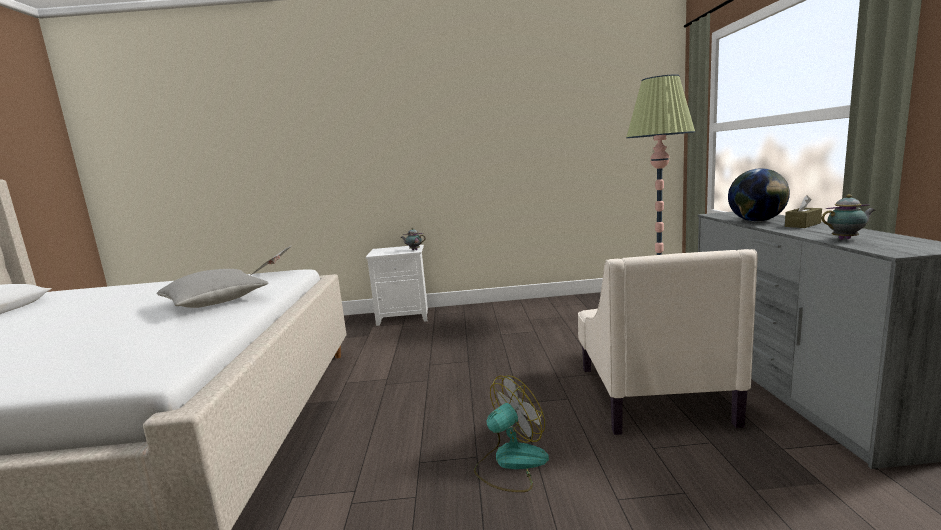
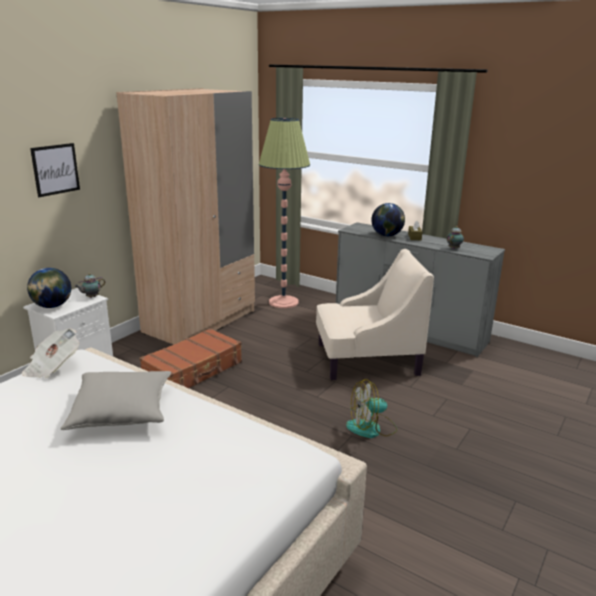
camera: 55 degrees left, 10 degrees up
(383, 251) = (52, 306): none -> globe
(410, 140) = (55, 169): none -> picture
(469, 340) = (194, 370): none -> brown suitcase
(510, 463) = (371, 428): fan -> fan turned 105 degrees counterclockwise
(546, 308) = (200, 322): none -> beige wardrobe
(652, 393) = (366, 359): beige armchair -> beige armchair turned 45 degrees counterclockwise

